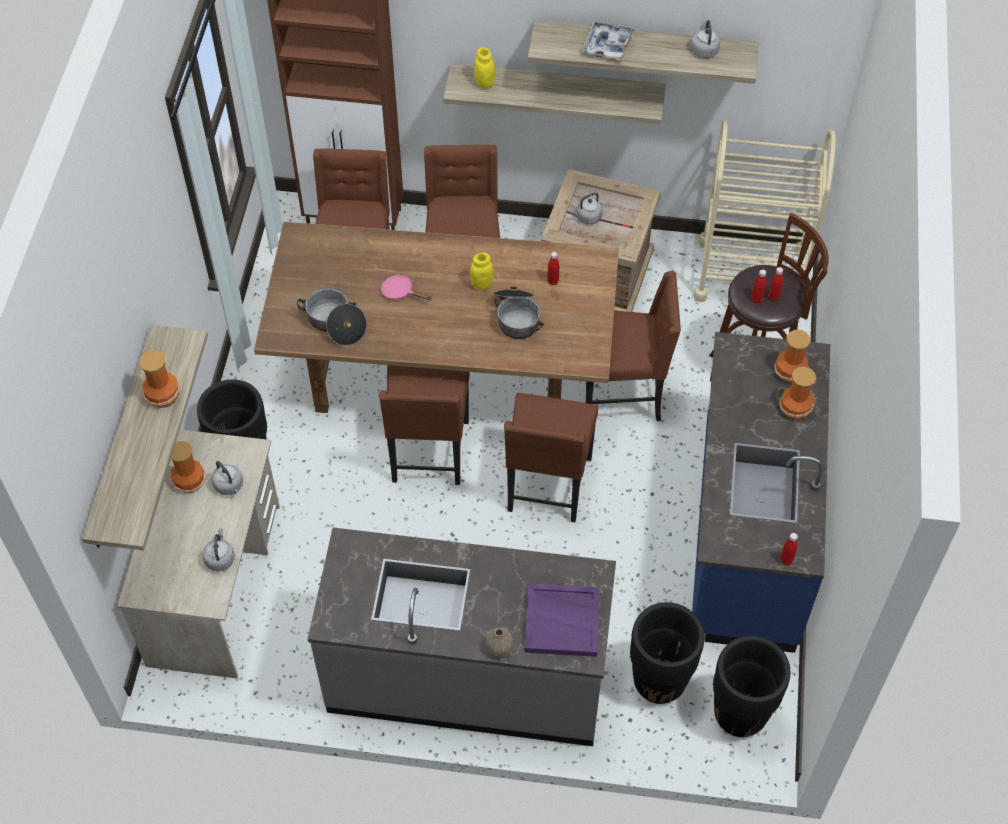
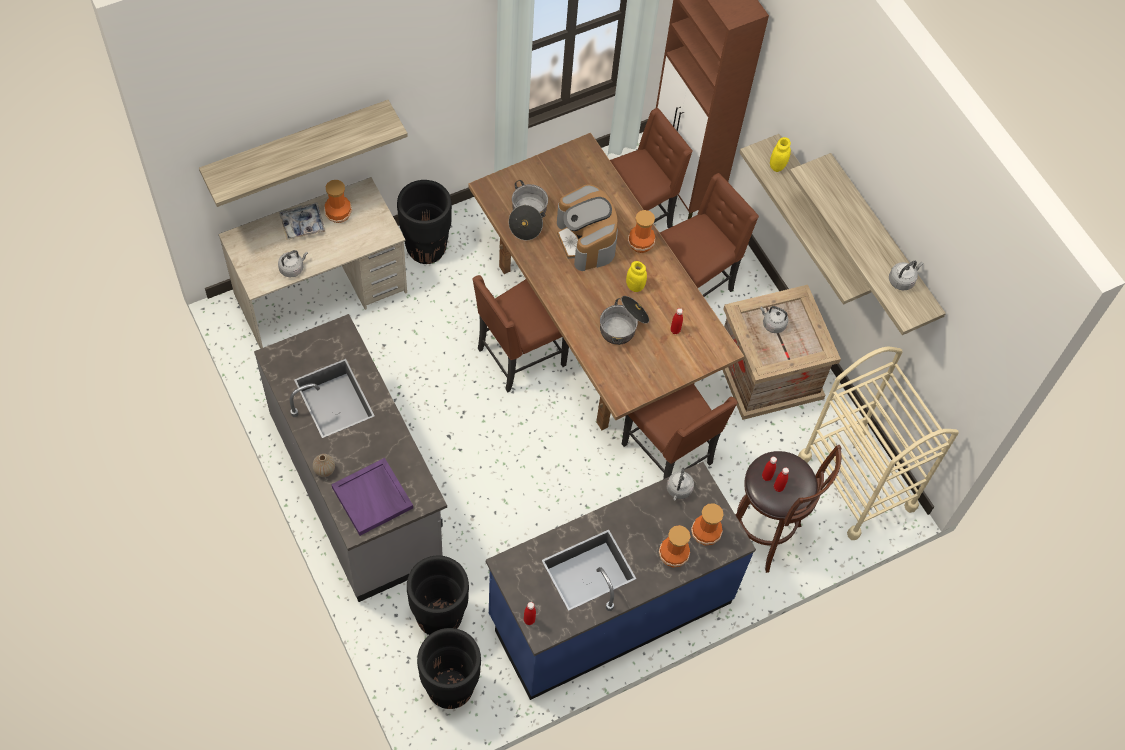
camera: 50 degrees right, 5 degrees up
(164, 395) = (337, 142): vase -> vase (641, 244)
(229, 486) = (351, 239): grey kettle -> grey kettle (678, 490)
(401, 292) = (587, 240): pink frying pan -> coffee machine
(547, 486) = (549, 450): brown chair -> none
(607, 45) = (848, 213): tray -> tray (302, 224)

